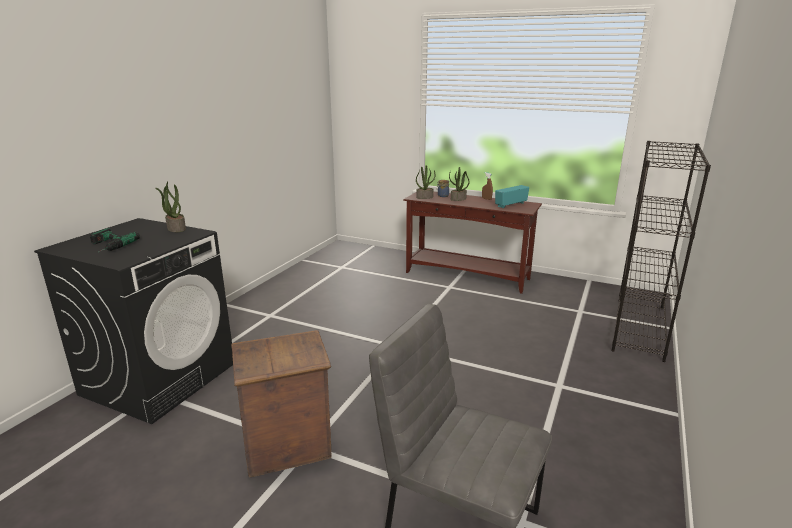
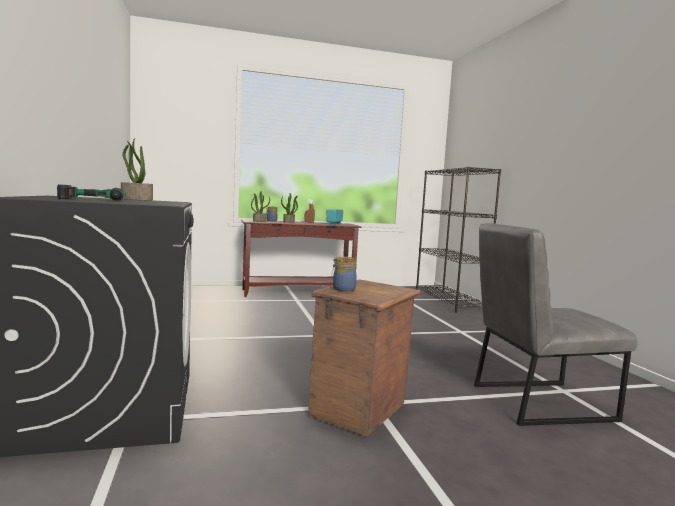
camera: 40 degrees left, 15 degrees down
(259, 346) = (343, 289): none -> jar

